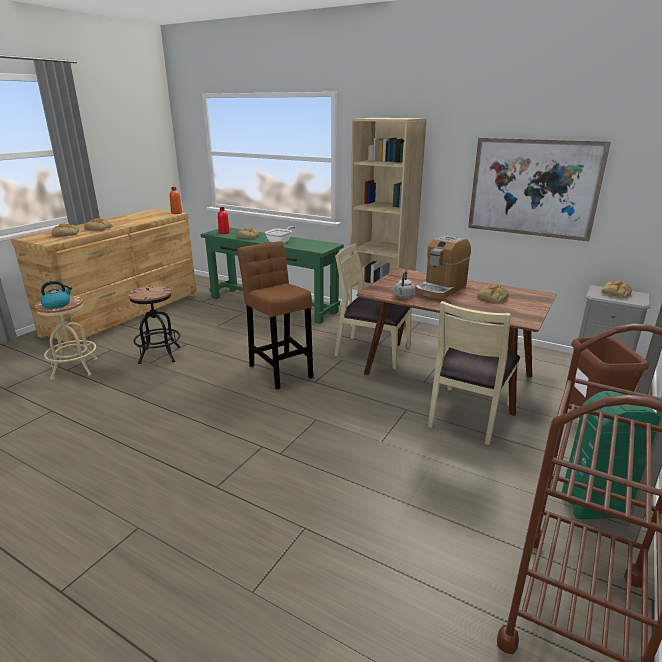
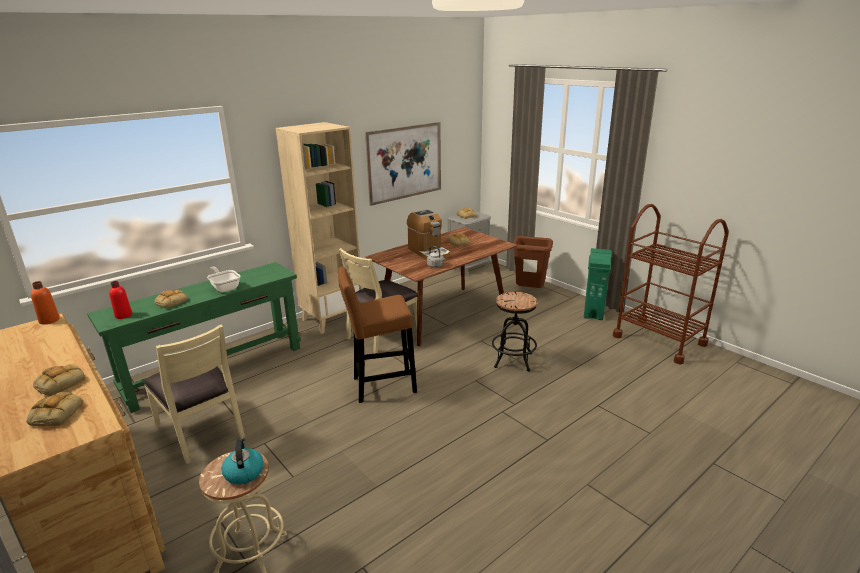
camera: 70 degrees left, 0 degrees up
(159, 355) = (278, 467): black stool -> black stool (513, 360)
(468, 415) = (498, 321): beige chair -> beige chair (201, 431)

